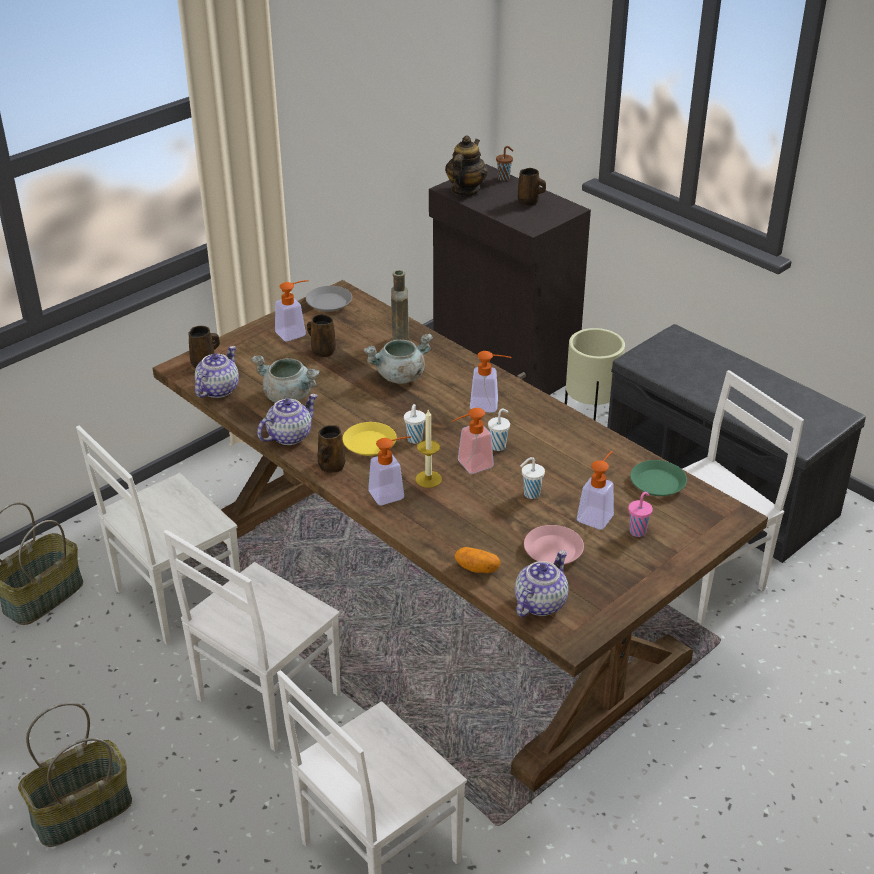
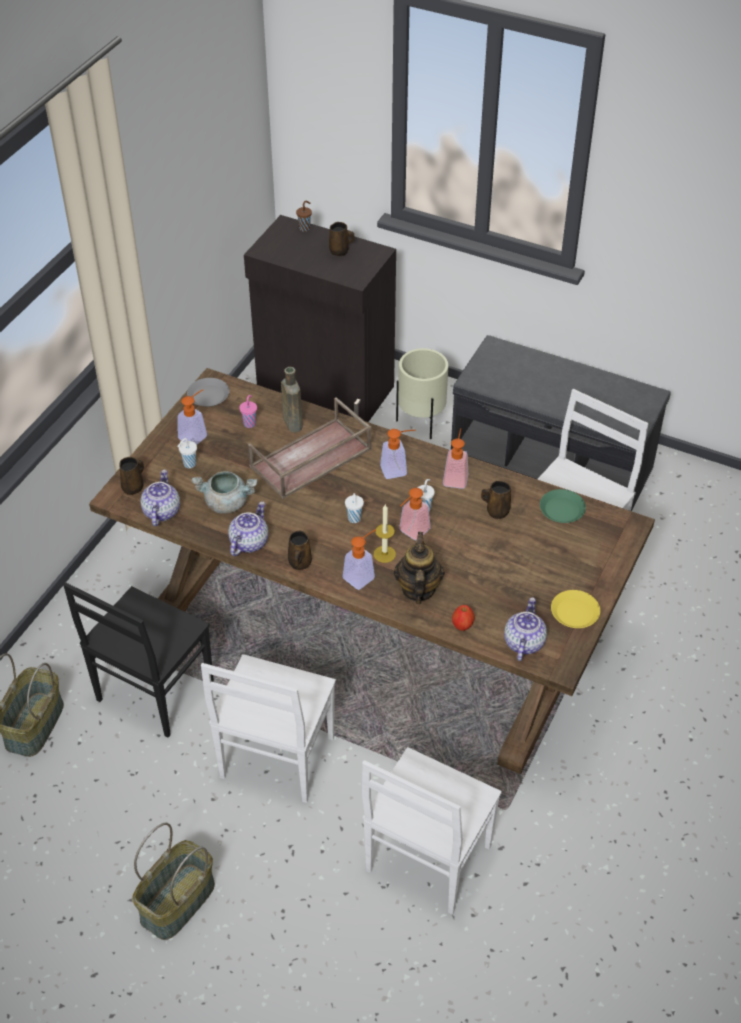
camera: 20 degrees left, 10 degrees up
(176, 597) = (152, 691): white chair -> black chair
(322, 351) = (230, 448): brown mug -> brown mug (496, 511)
(369, 443) = (319, 532): yellow plate -> yellow plate (574, 612)
(400, 377) = (310, 459): grey cooking pot -> brown tray
(465, 190) = (277, 250): teapot -> teapot (417, 589)
(477, 568) = (462, 626): potato -> apple
(530, 494) = (471, 546): white cup -> white cup (189, 464)
(553, 550) = (512, 593): pink plate -> none
(597, 514) = (530, 551): soap dispenser -> soap dispenser (456, 476)
(638, 531) = (566, 558): pink cup -> pink cup (250, 423)

